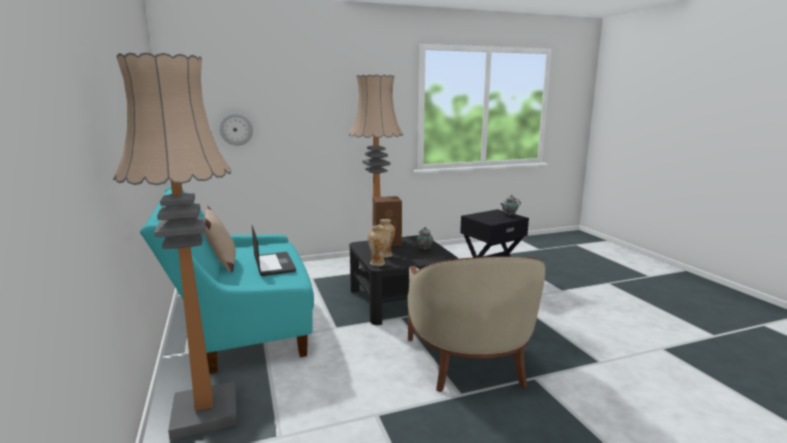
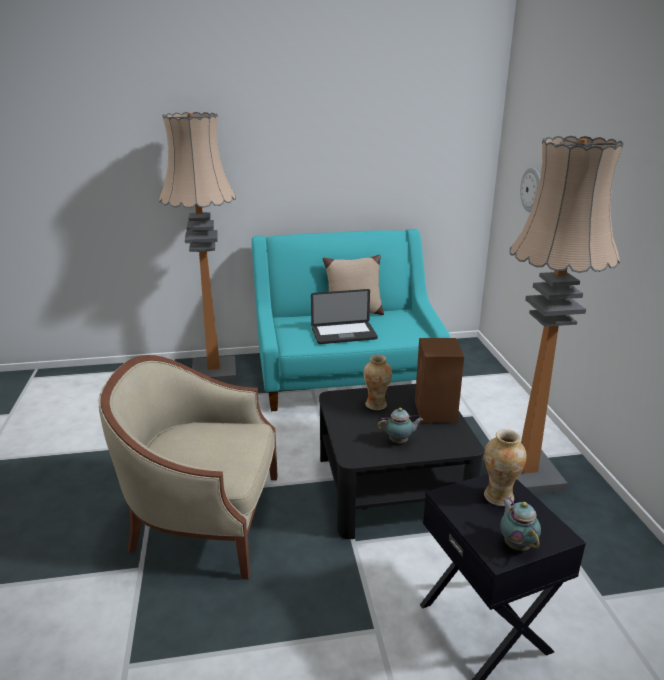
camera: 100 degrees right, 10 degrees up
(377, 263) = (344, 397): vase -> vase (499, 497)

